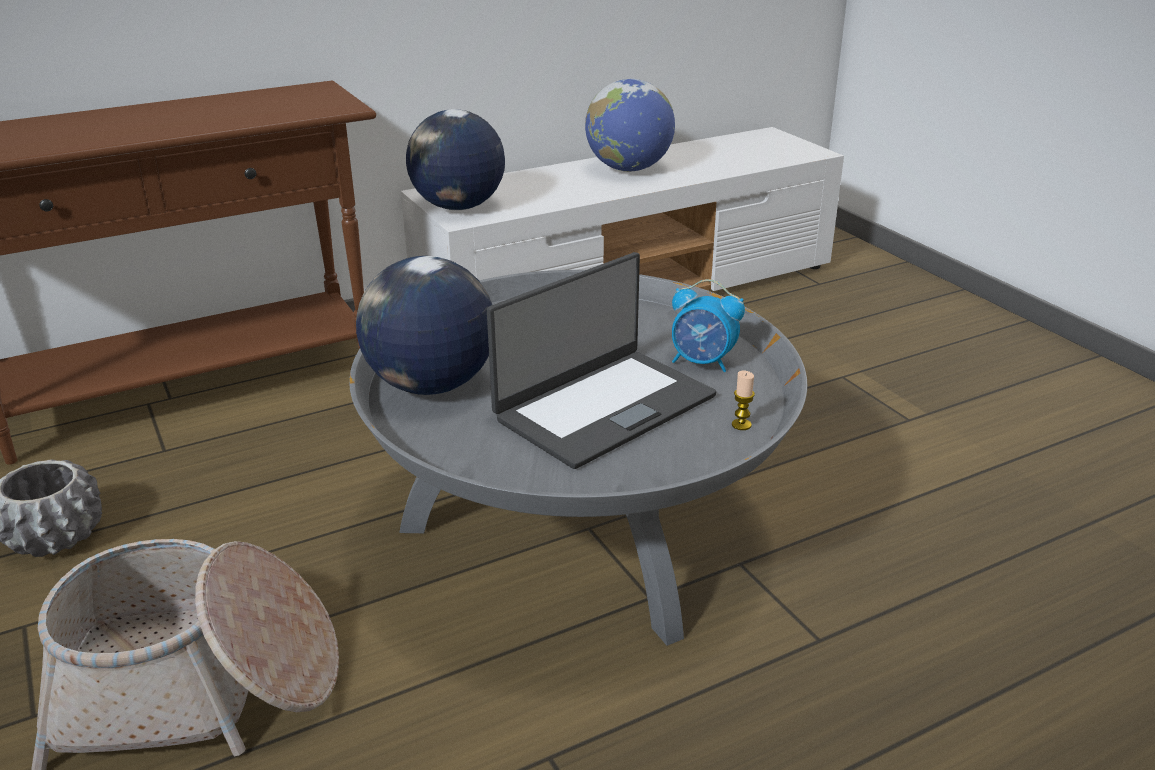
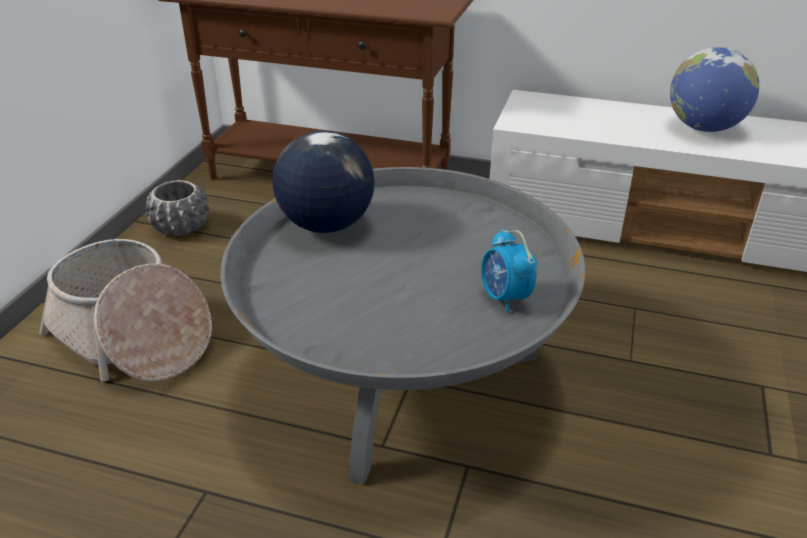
camera: 45 degrees right, 5 degrees up
(457, 207) = (528, 113): globe -> none
(603, 406) = (391, 291): laptop -> none
(741, 425) = (451, 355): candle -> none

